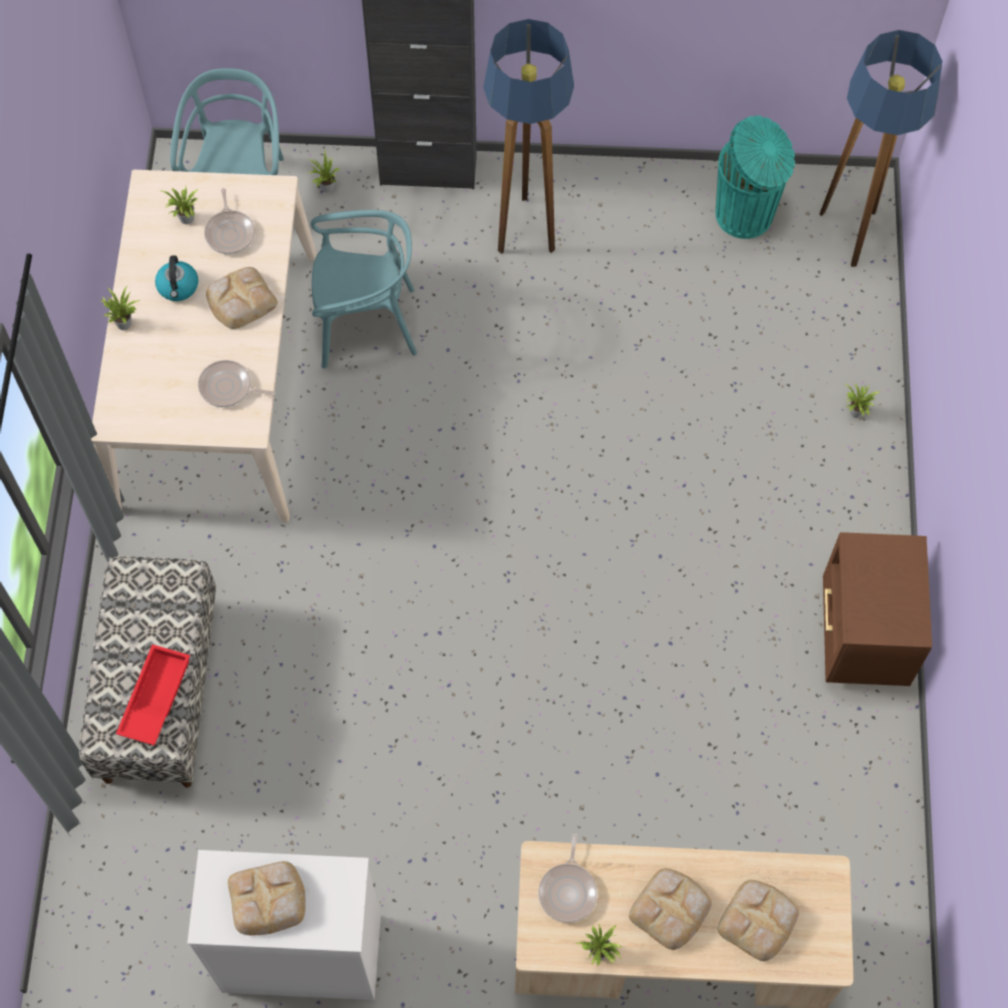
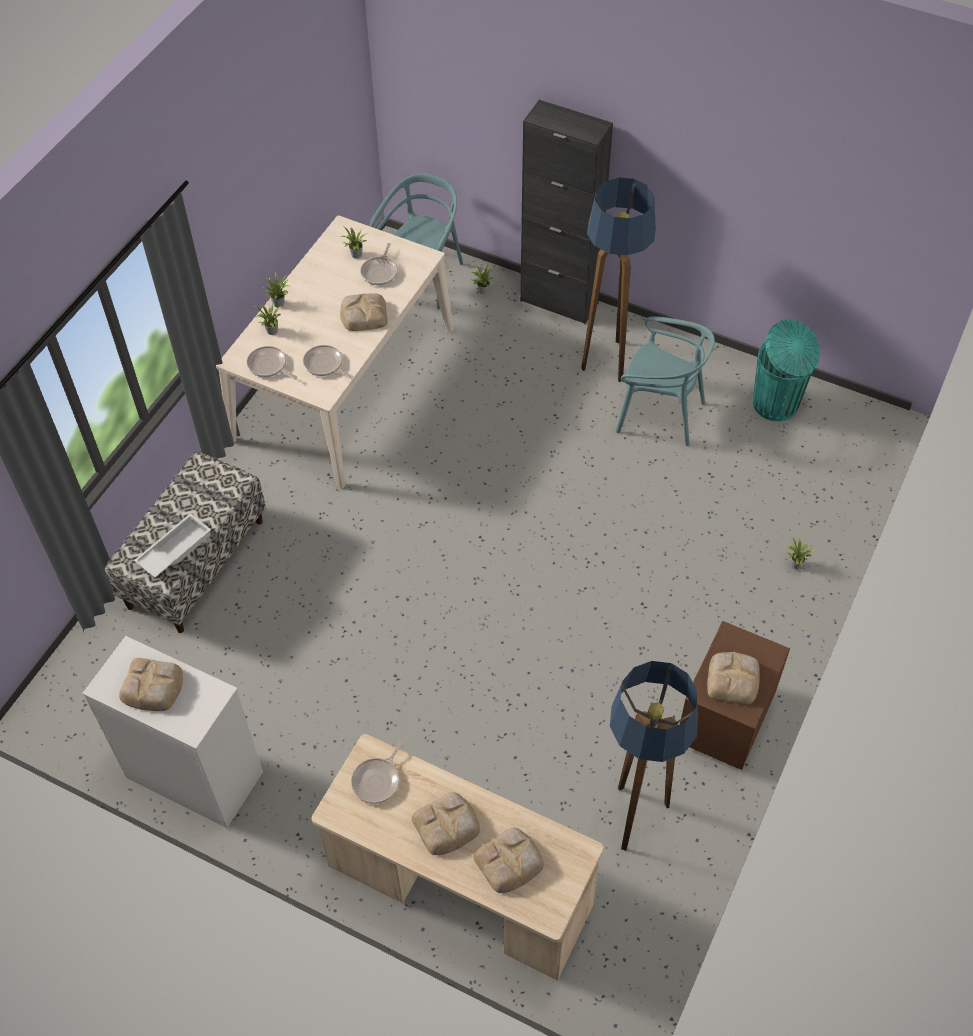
camera: 25 degrees right, 10 degrees down
(154, 697) = (174, 549): red tray -> white tray
(158, 415) = (269, 366): none -> frying pan
(178, 287) = (327, 293): kettle -> none
(366, 324) = (463, 383): turquoise chair -> turquoise chair (660, 414)
(600, 954) = (377, 834): potted plant -> potted plant (271, 332)
(850, 236) = (850, 444): floor lamp -> floor lamp (634, 820)
(883, 598) = (733, 679): none -> bread

